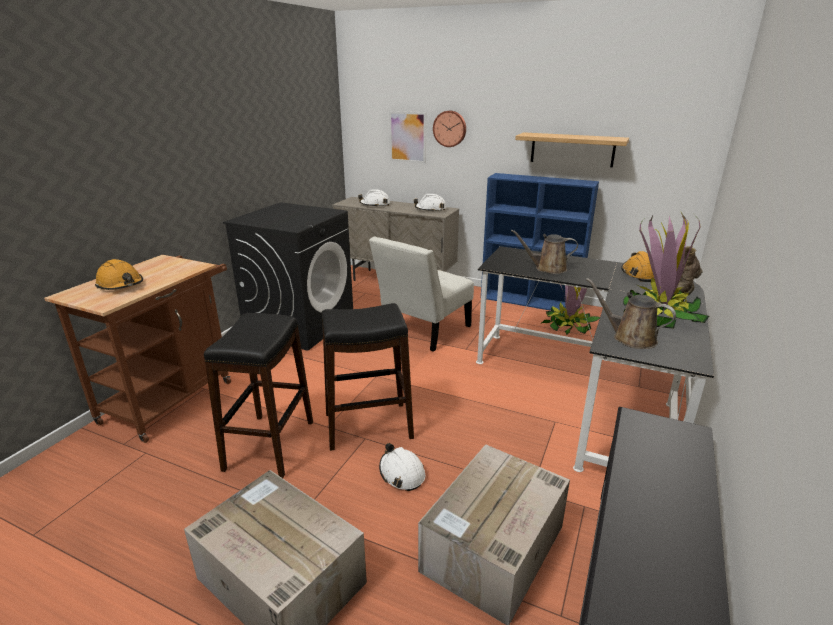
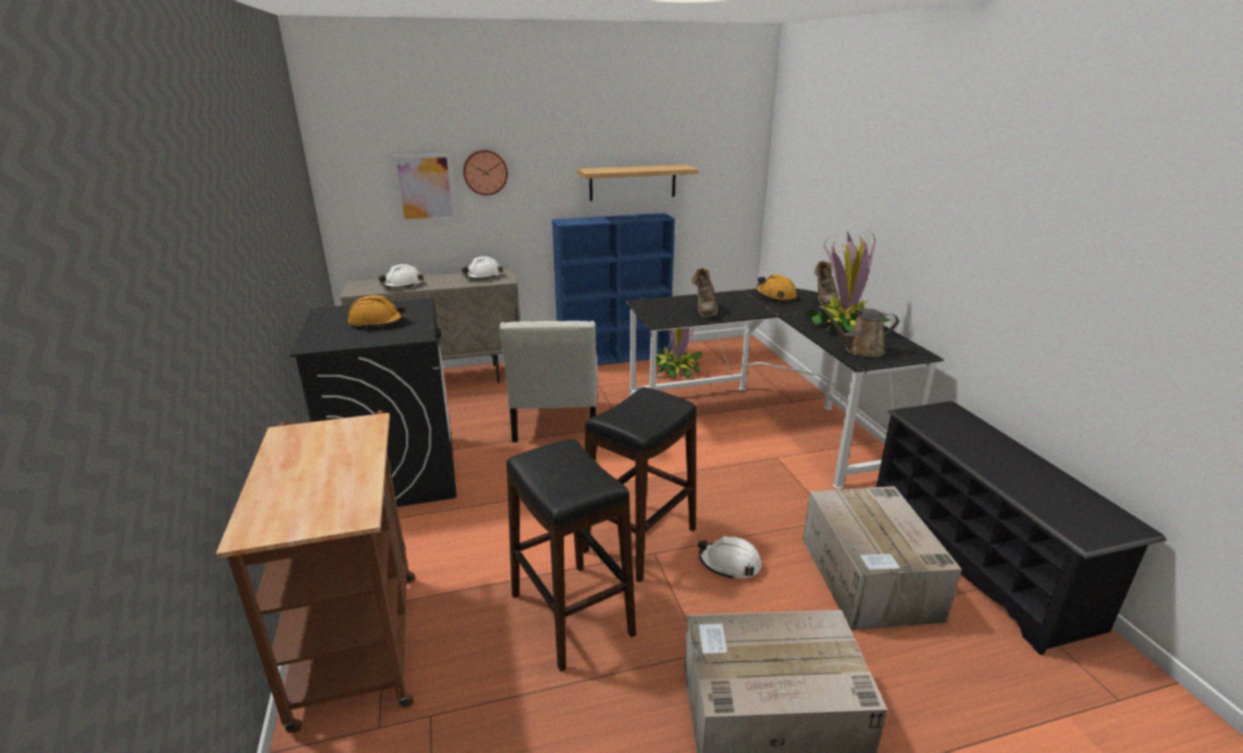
camera: 40 degrees left, 0 degrees up
(120, 285) = (310, 486): orange hard hat -> orange hard hat (377, 322)
(547, 268) = (705, 311): brown watering can -> brown boot

